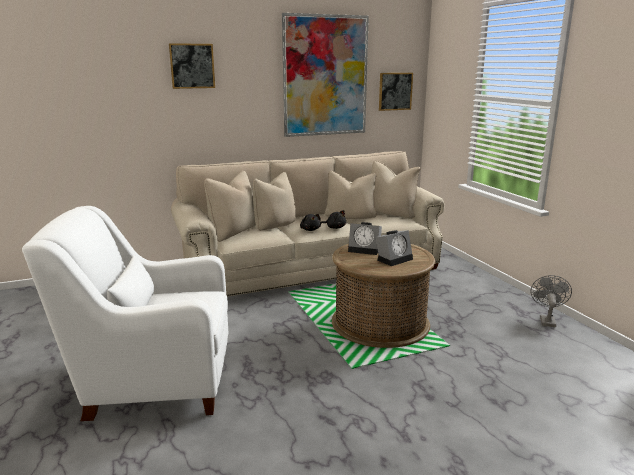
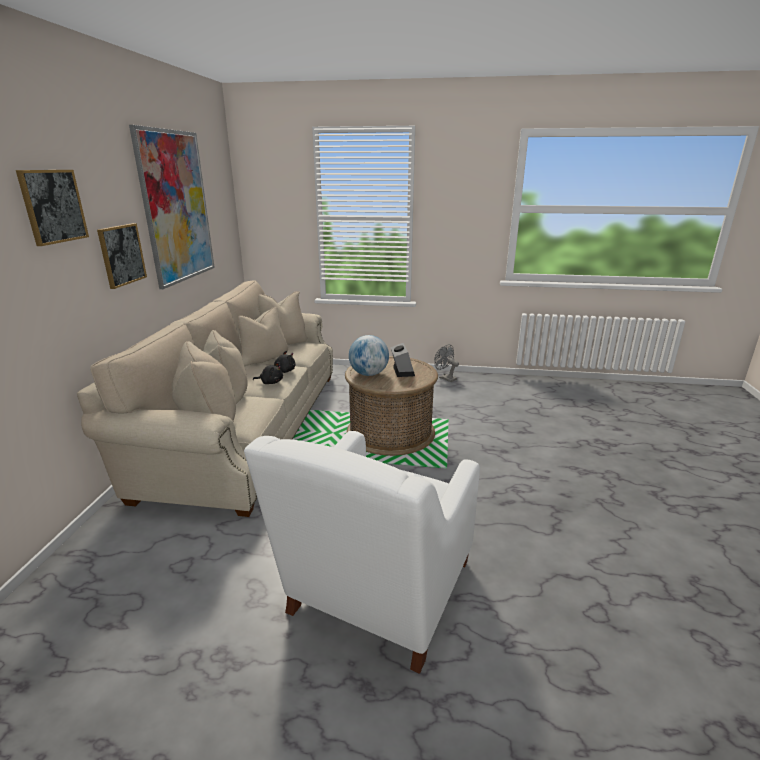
camera: 60 degrees left, 5 degrees up
(365, 249) = (369, 374): alarm clock -> globe
(395, 91) = (222, 218): picture -> picture (122, 255)

